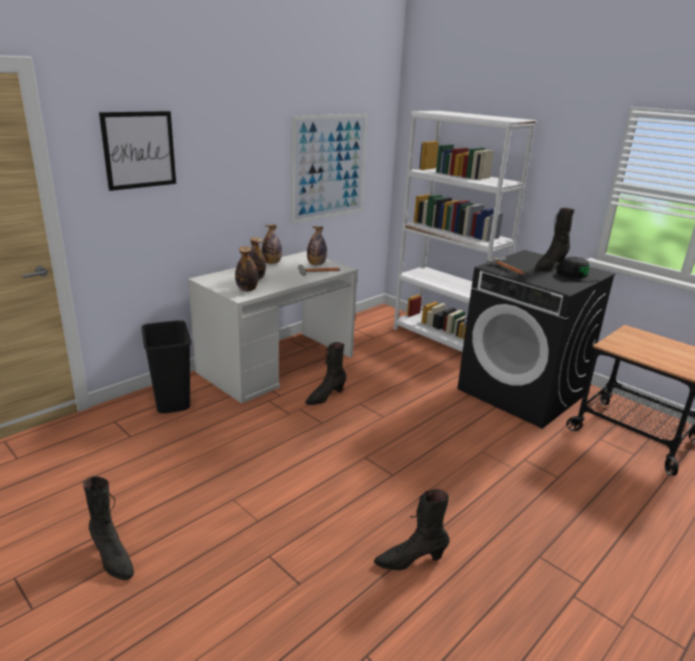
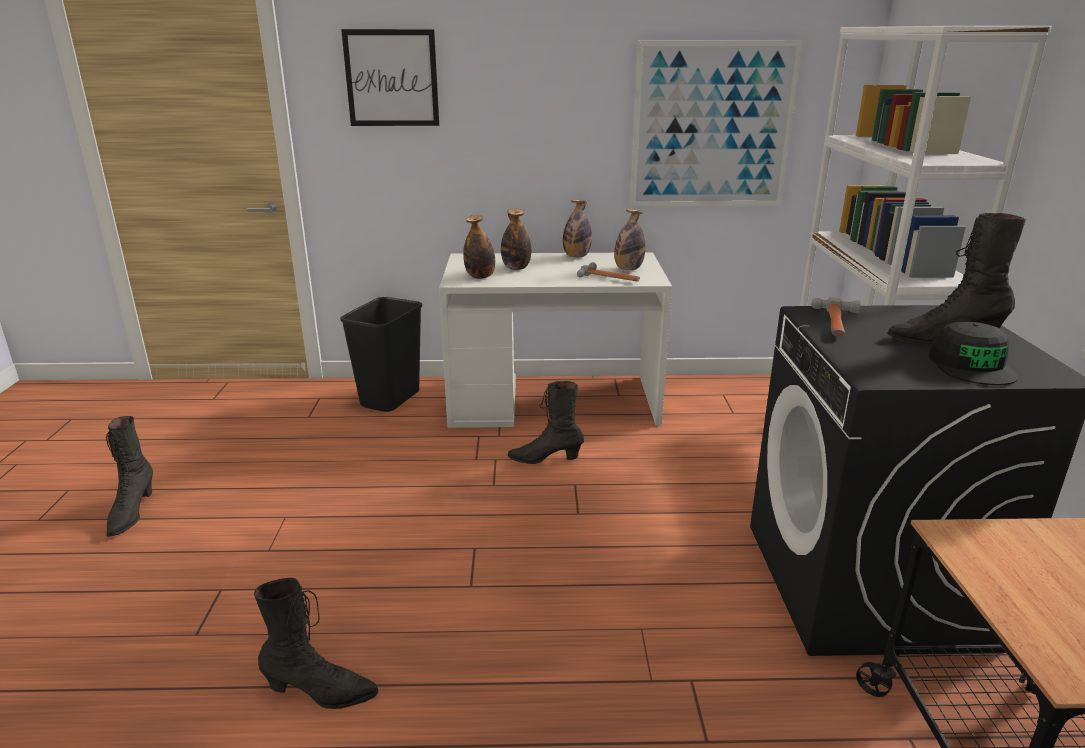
camera: 45 degrees right, 0 degrees up
(410, 560) = (320, 693): black boot -> black boot turned 150 degrees clockwise

